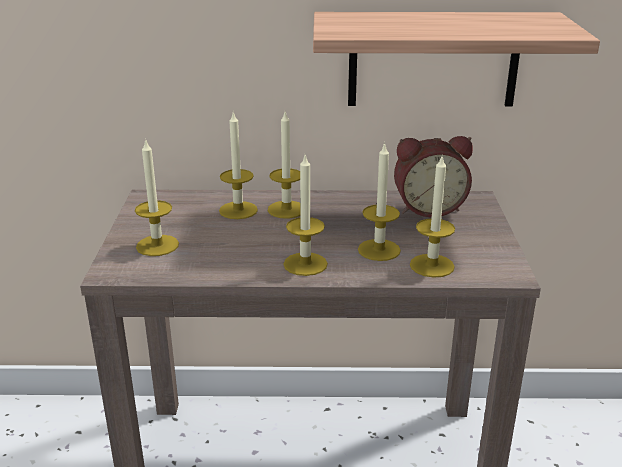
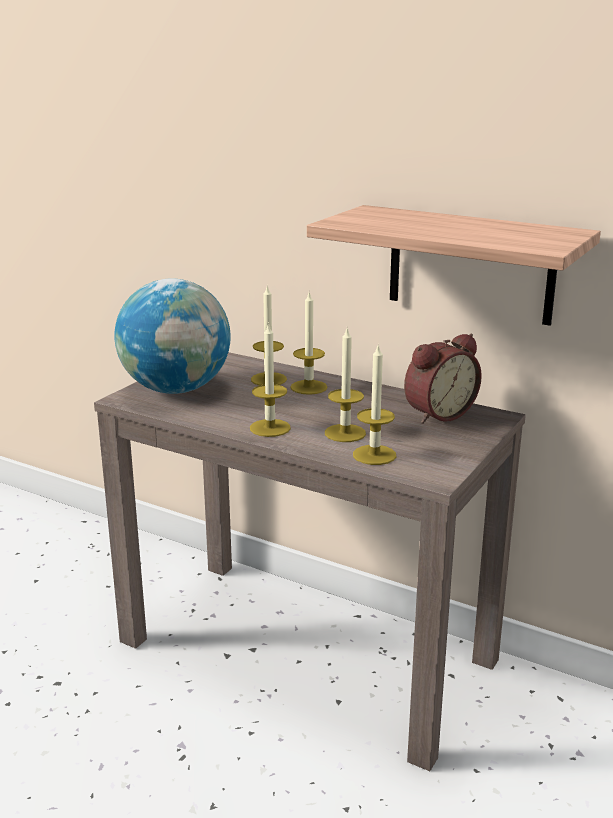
camera: 30 degrees right, 5 degrees down
(157, 245) = (176, 389): candle -> globe
(428, 208) = (437, 413): alarm clock -> alarm clock turned 60 degrees counterclockwise

